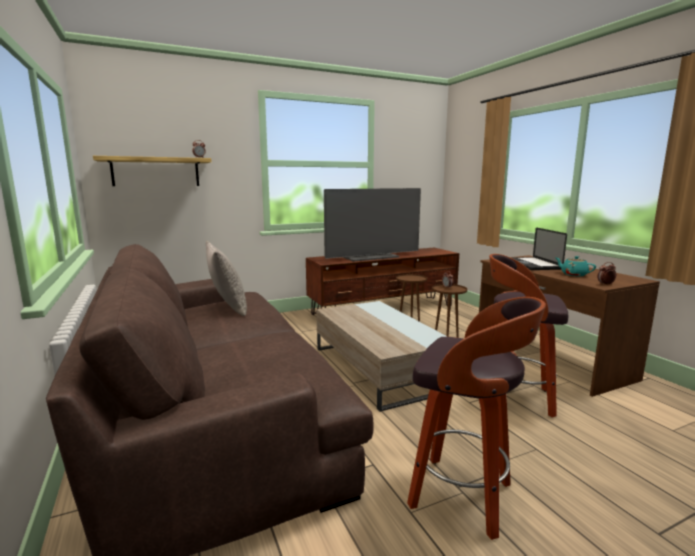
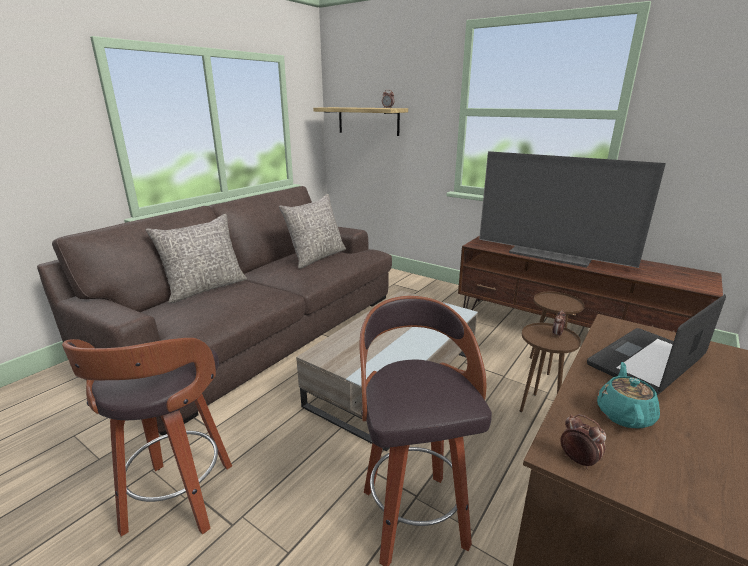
camera: 60 degrees right, 10 degrees up
(207, 361) = (205, 288): none -> grey pillow

